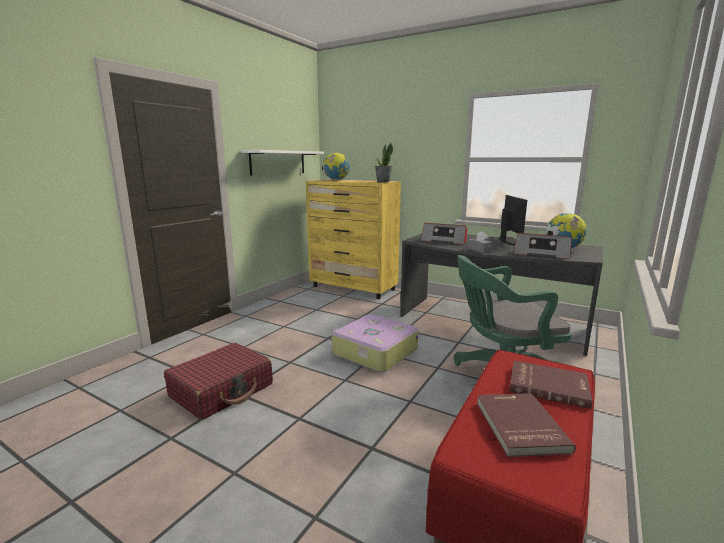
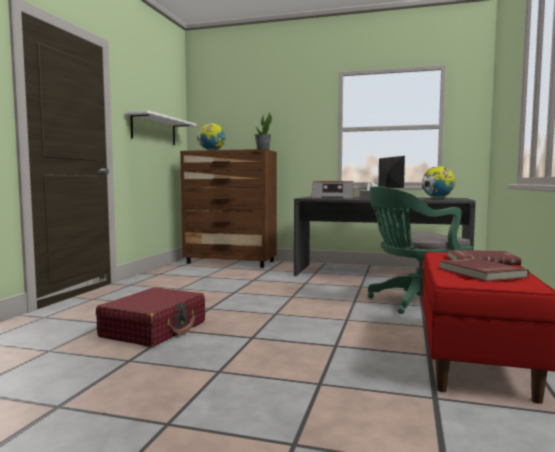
camera: 15 degrees left, 10 degrees down
(353, 288) = (231, 262): yellow dresser -> brown dresser
(374, 352) = (288, 297): suitcase -> none
(541, 254) = (424, 199): radio -> none

